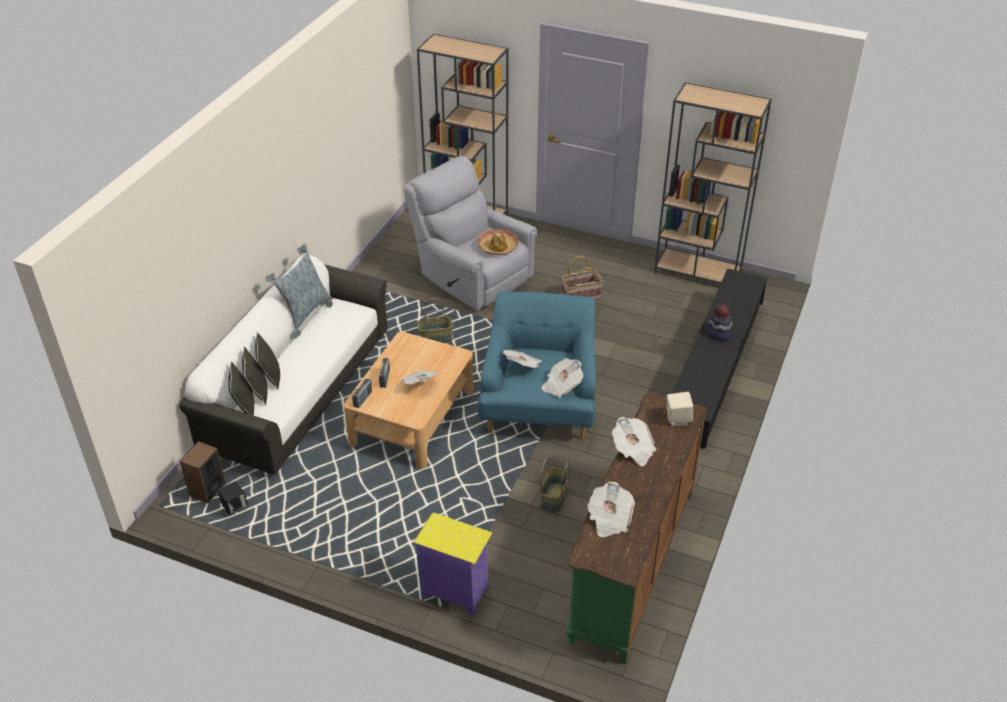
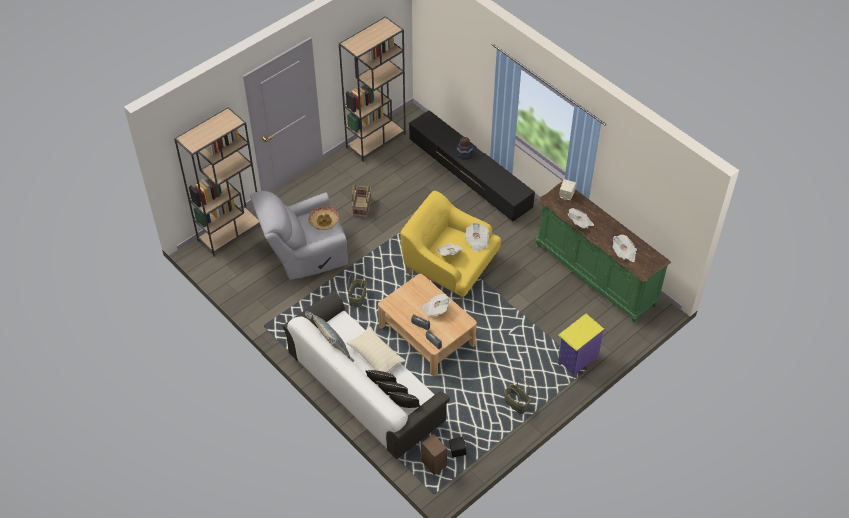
camera: 65 degrees left, 10 degrees up
(315, 356) = (376, 356): none -> beige pillow
(539, 403) = (450, 267): blue armchair -> yellow armchair
(553, 497) = (531, 290): basket -> basket (516, 403)

